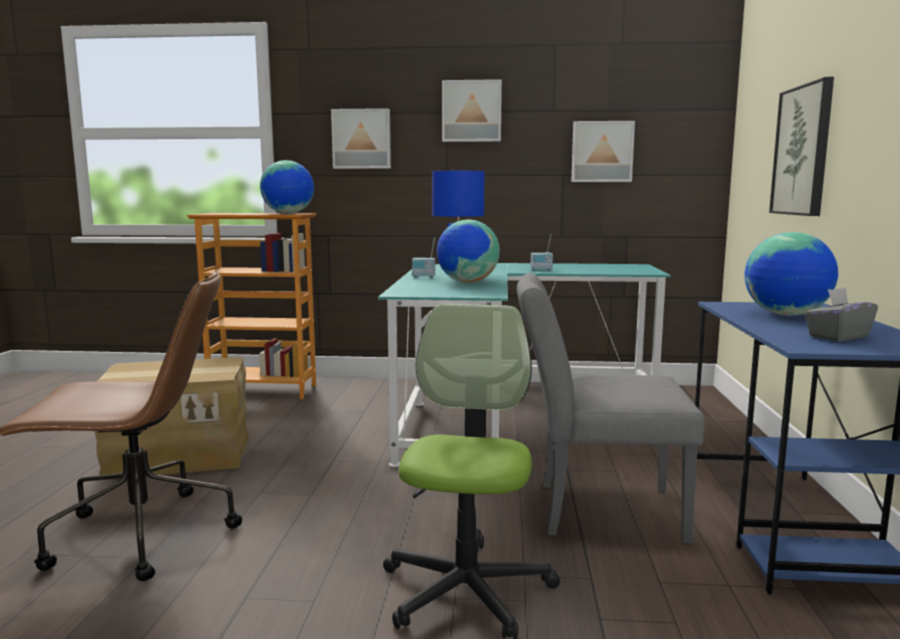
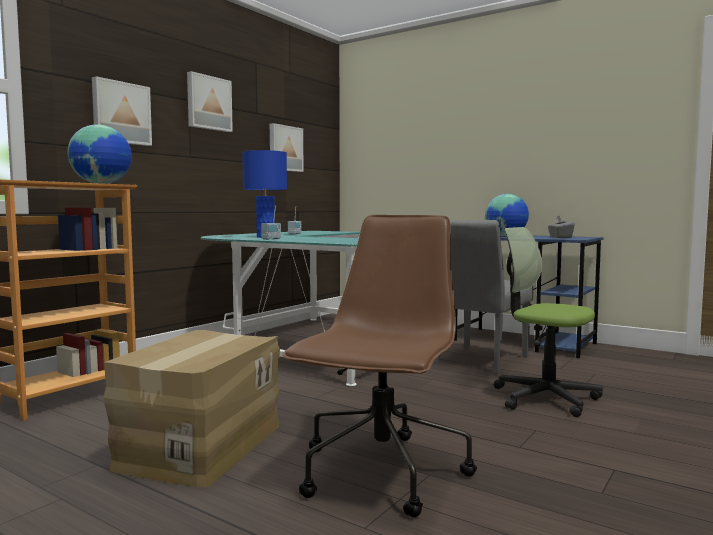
camera: 60 degrees left, 5 degrees down
(467, 282) = (323, 238): globe -> none
(803, 151) = (437, 156): picture -> none

